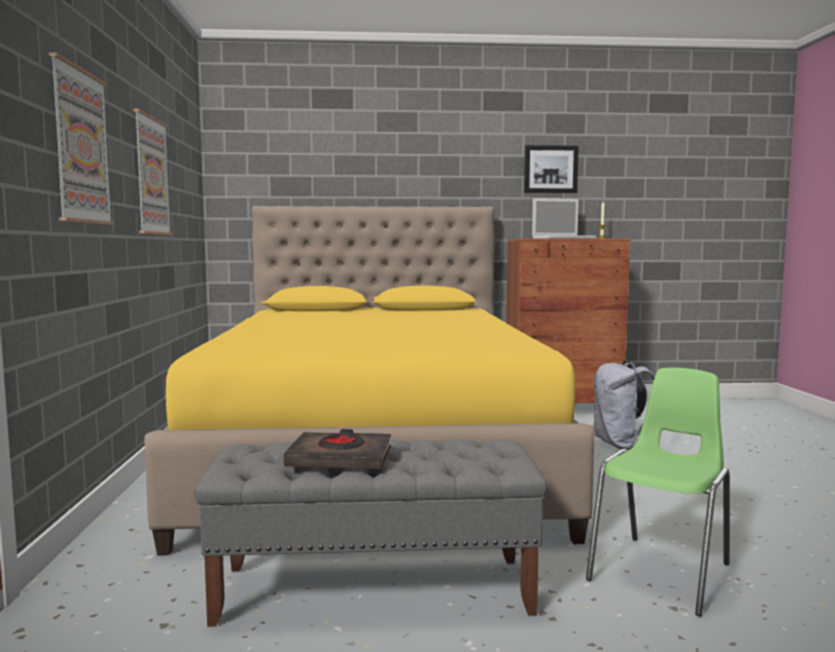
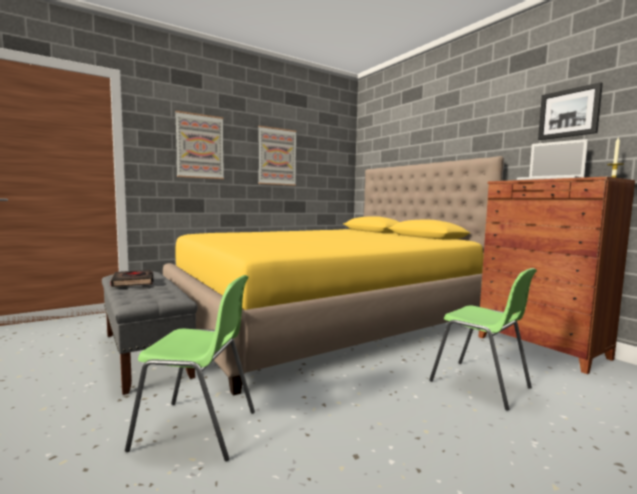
camera: 60 degrees right, 0 degrees up
(623, 446) = (481, 385): grey backpack -> green chair

